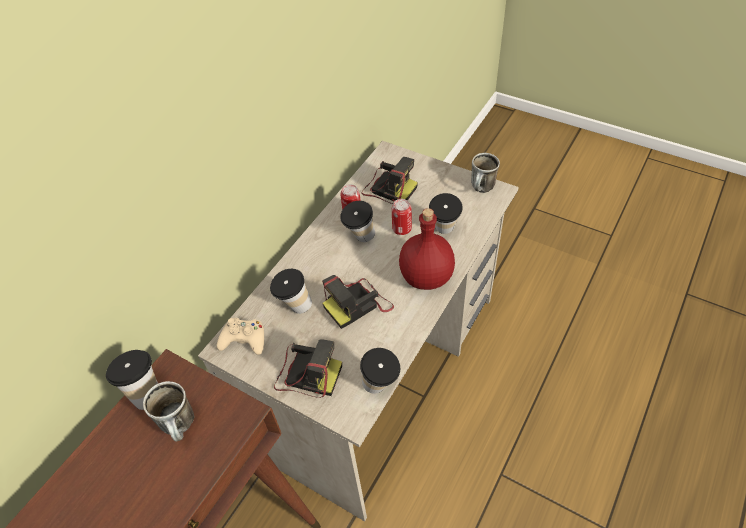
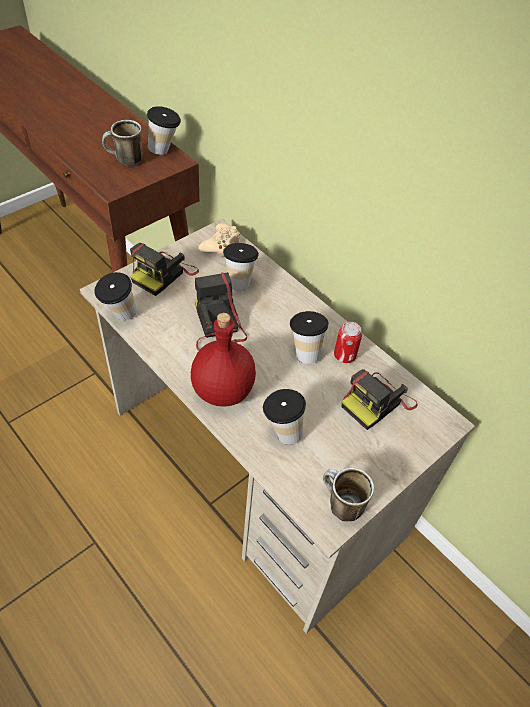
camera: 100 degrees right, 0 degrees up
(402, 229) = (303, 393): can -> none

